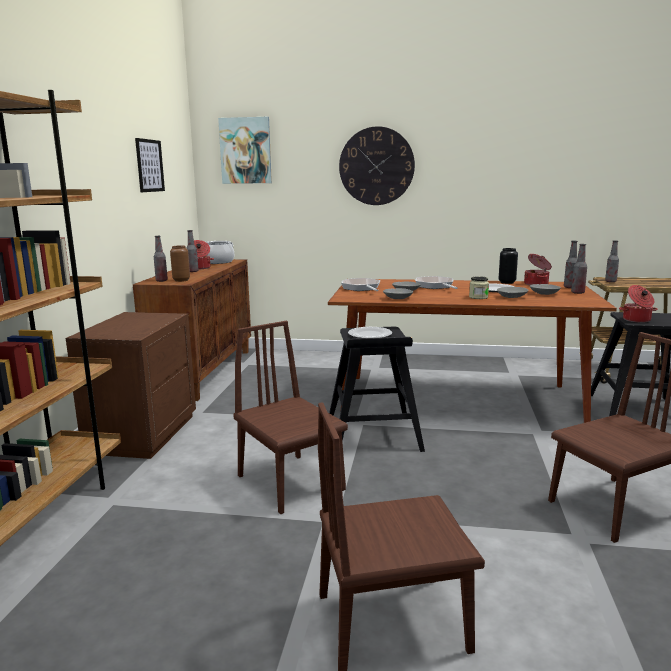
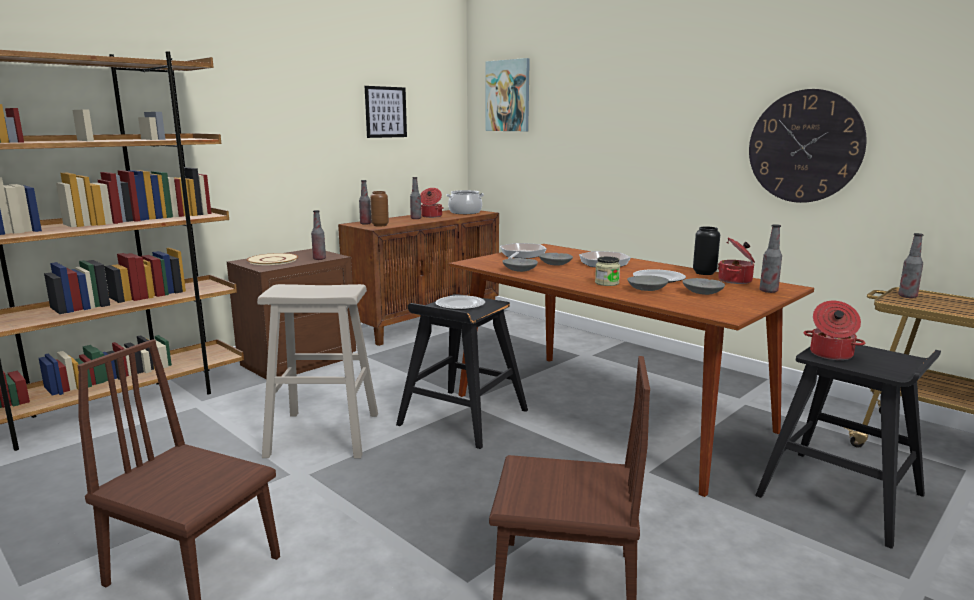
camera: 35 degrees right, 0 degrees up
(118, 328) = (272, 260): none -> beige plate
(290, 482) = (324, 434): brown chair -> beige stool
(376, 166) = (629, 114): wall clock -> wall clock (805, 146)
(577, 292) = (753, 299): bottle -> bottle (319, 259)

